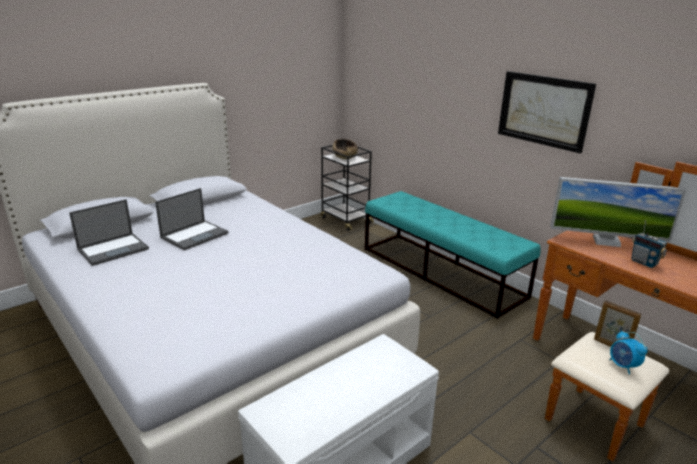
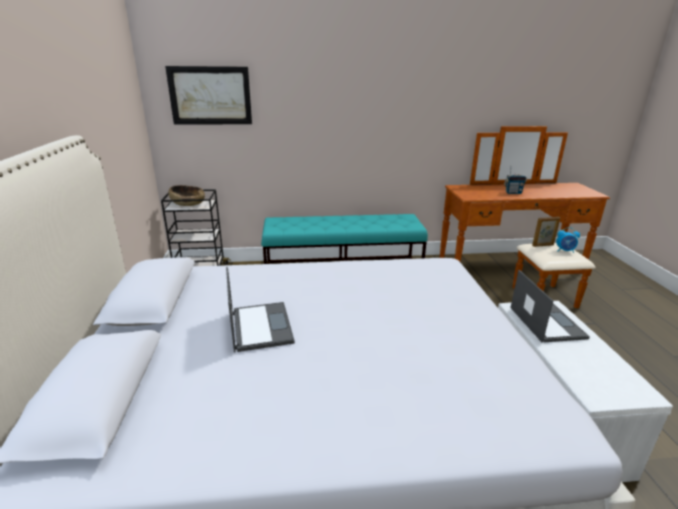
camera: 55 degrees left, 0 degrees up
(114, 249) = (216, 401): laptop -> laptop (546, 322)
(544, 110) = (402, 110): picture -> picture (210, 95)
(606, 241) = (479, 190): monitor -> none

